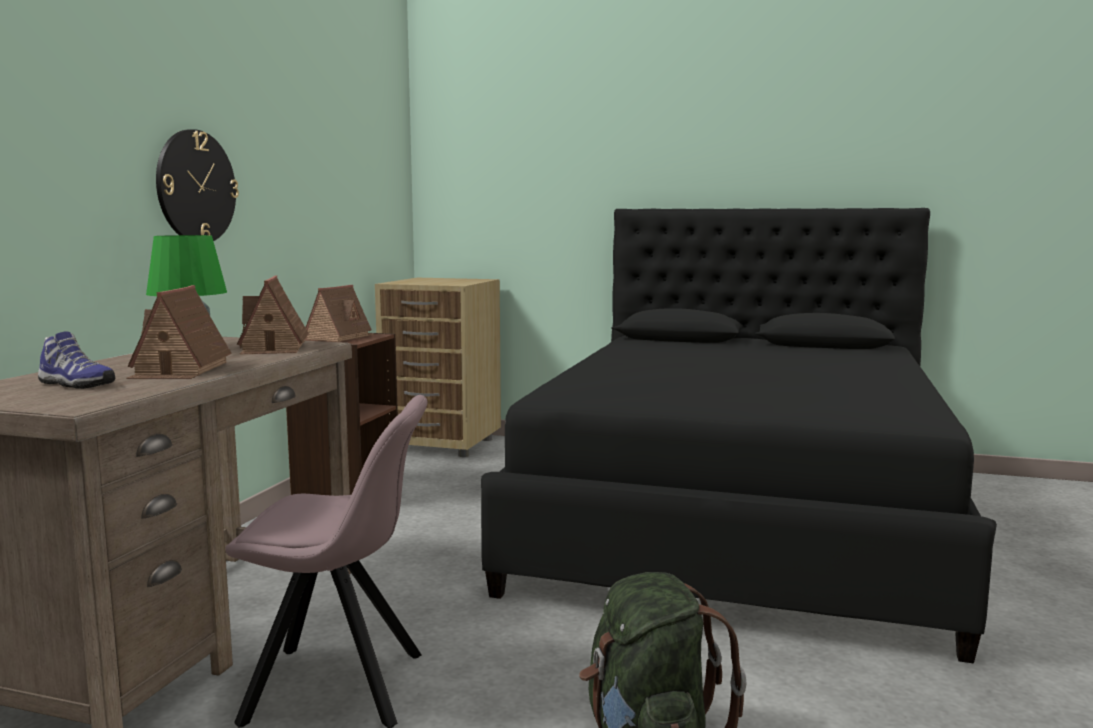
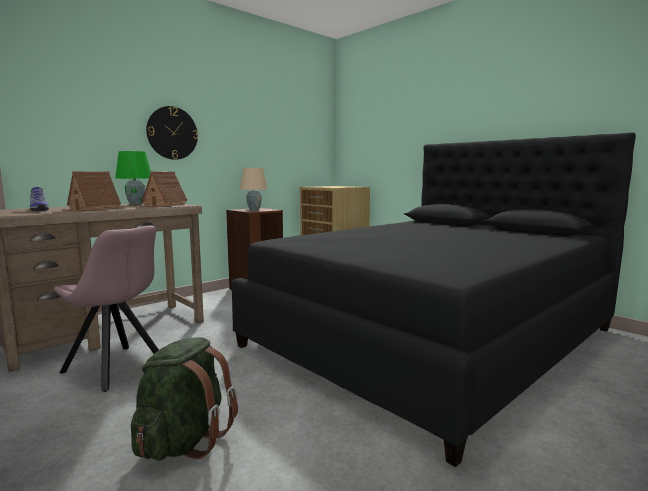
camera: 30 degrees right, 0 degrees up
(340, 337) = (254, 209): toy house -> beige table lamp

